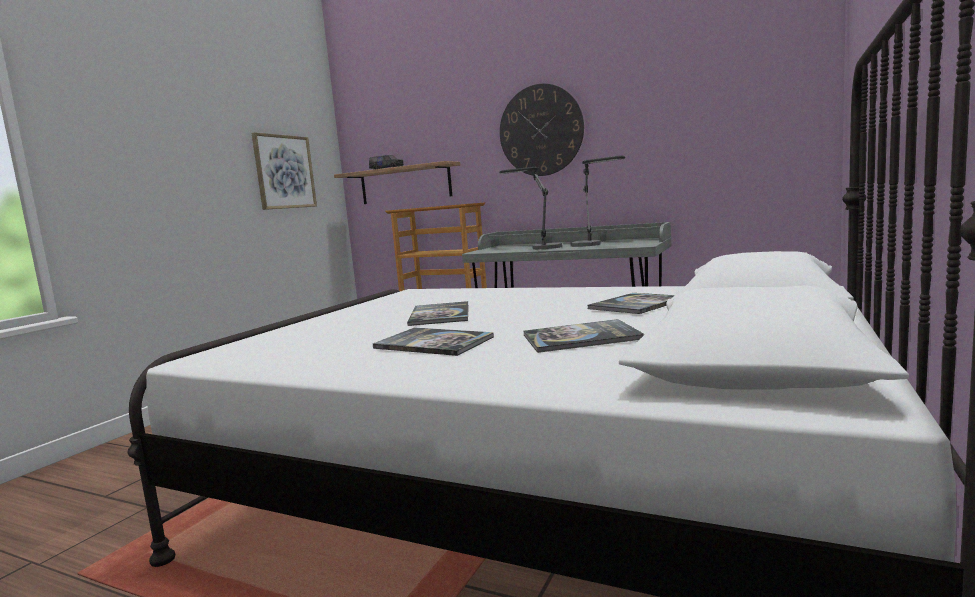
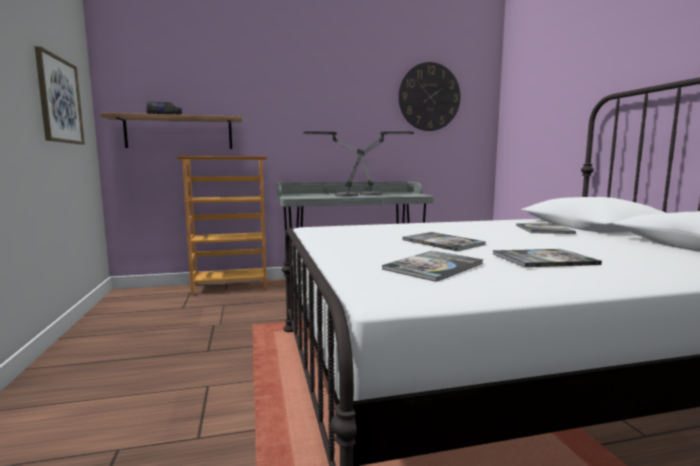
camera: 40 degrees left, 0 degrees up
(541, 130) = (318, 104): wall clock -> wall clock (429, 97)
(580, 338) = (611, 248): book -> book (433, 267)

